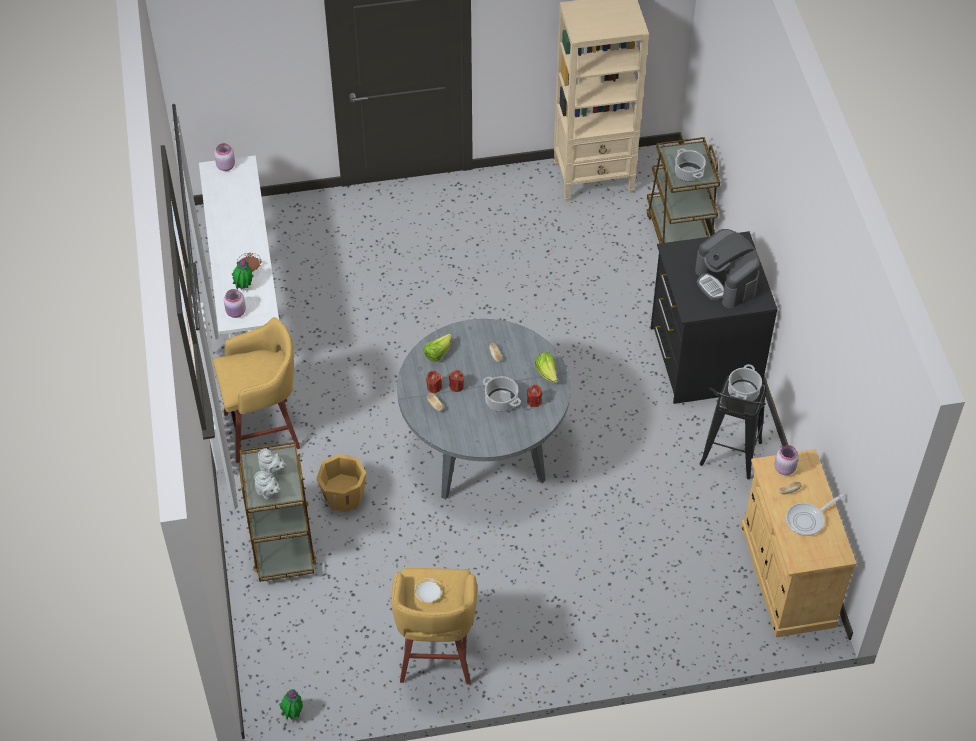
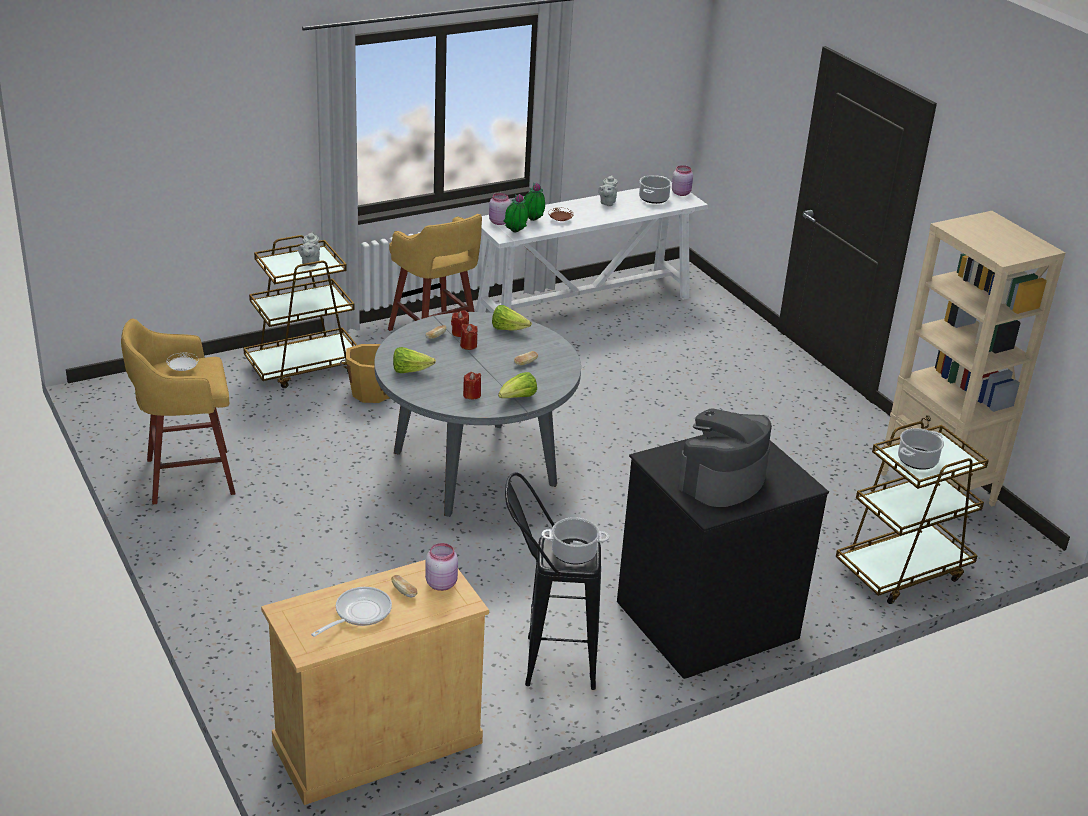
camera: 70 degrees right, 20 degrees down
(268, 493) = (281, 264): grey teapot -> grey teapot (607, 203)
(293, 714) = (99, 404): potted plant -> potted plant (515, 233)
(486, 433) = (410, 371): none -> lettuce
(501, 401) = (461, 374): cooking pot -> cooking pot (653, 198)
(807, 520) = (359, 613): frying pan -> frying pan turned 90 degrees clockwise

